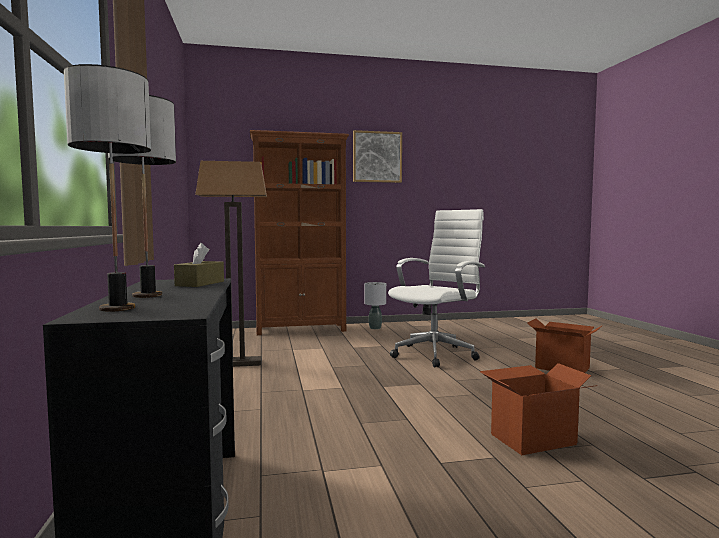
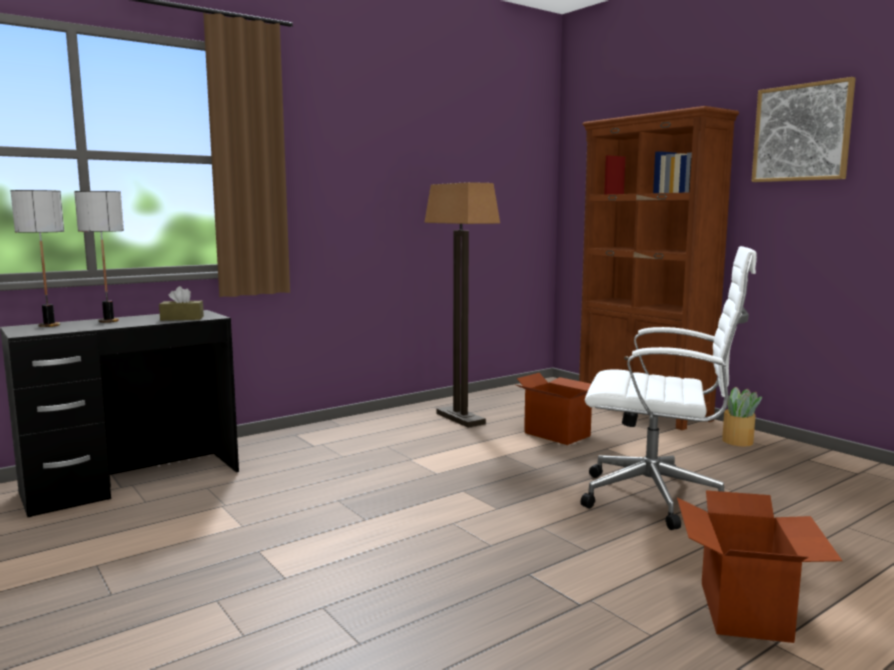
camera: 65 degrees right, 5 degrees up
(375, 328) = (737, 441): grey table lamp -> potted plant
(532, 439) = (352, 597): cardboard box -> cardboard box (557, 434)

